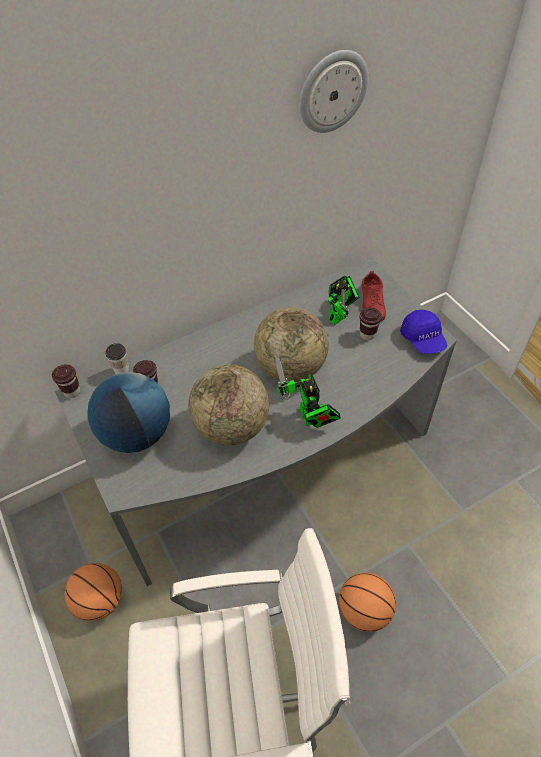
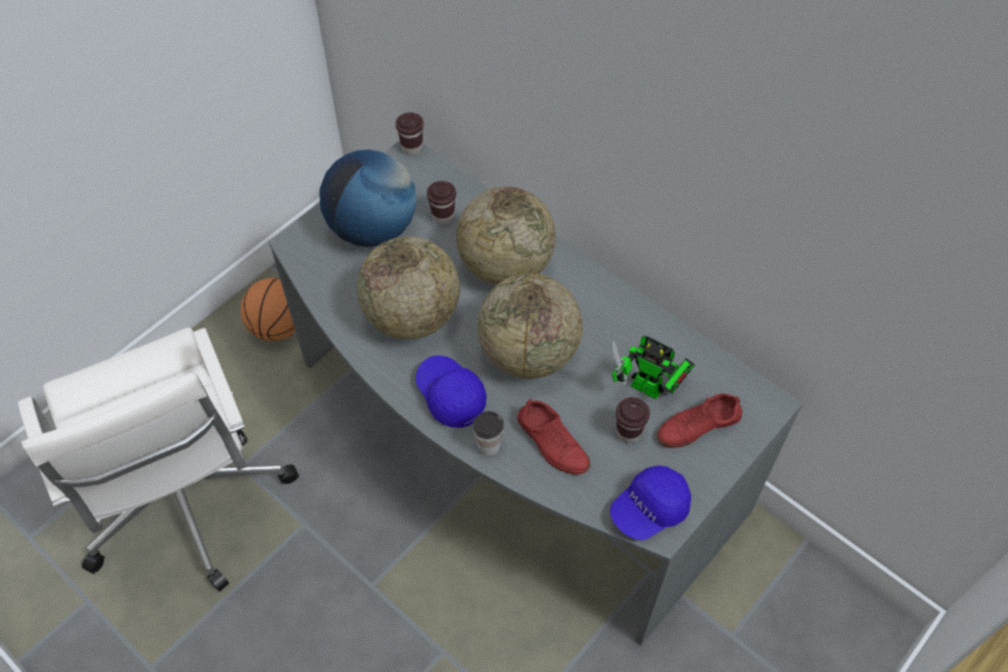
camera: 70 degrees right, 5 degrees up
(122, 372) = (457, 182): cup -> cup (488, 447)
(213, 363) = (505, 266): none -> globe
(309, 419) = (450, 396): toy robot -> blue cap
(332, 91) = (803, 138): wall clock -> none
(363, 373) = (552, 443): none -> red shoe
(364, 610) = (334, 613): basketball -> none

